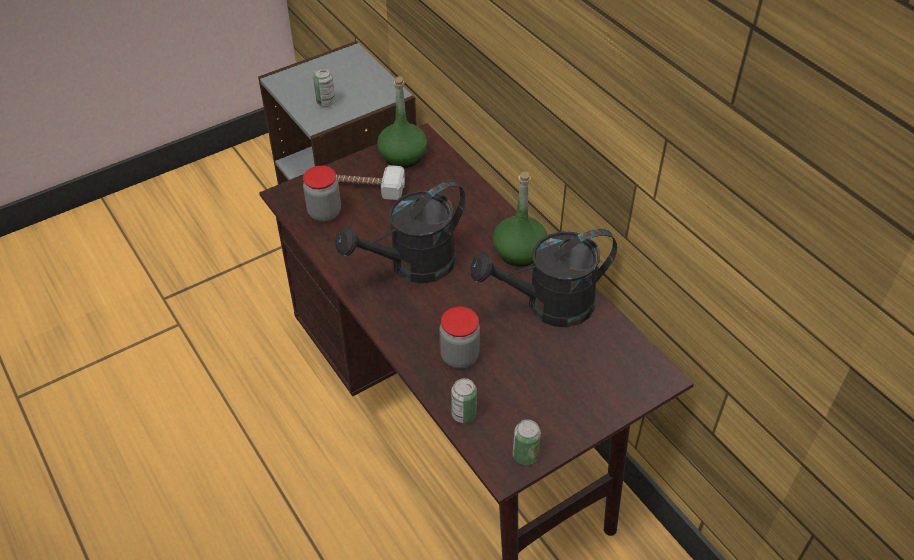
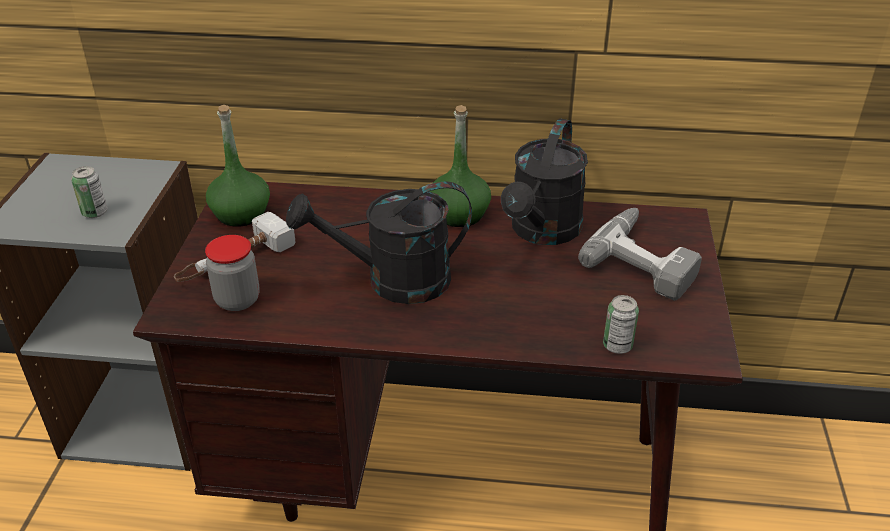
camera: 50 degrees left, 10 degrees down
(412, 266) = (393, 281): black watering can -> black watering can turned 75 degrees clockwise
(459, 356) = (543, 311): jar -> none
(525, 455) = (702, 334): can -> none
(579, 380) = (646, 260): none -> power drill

